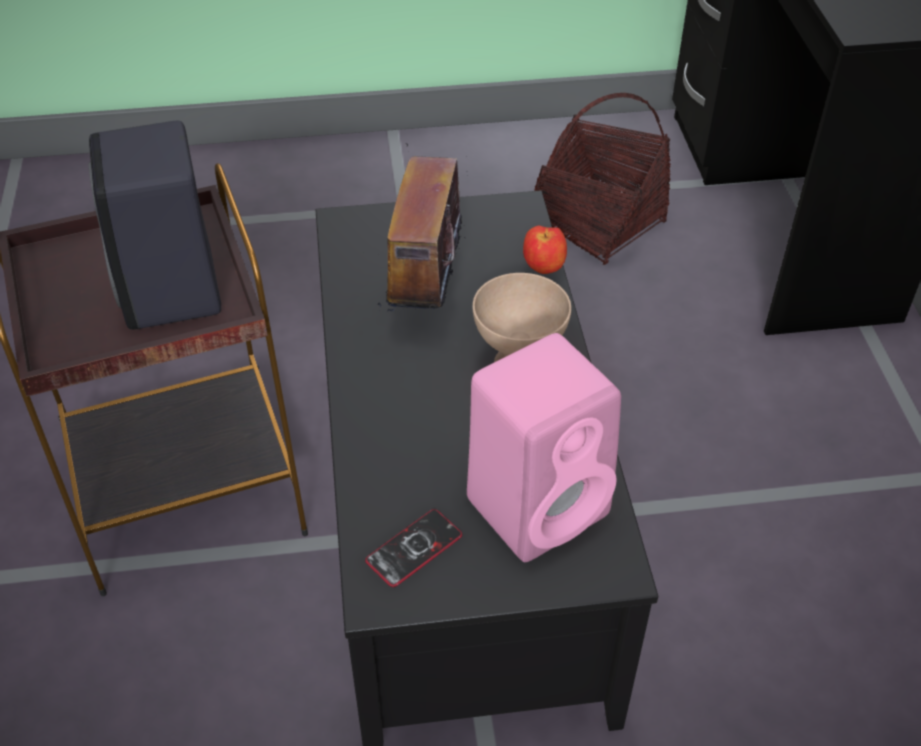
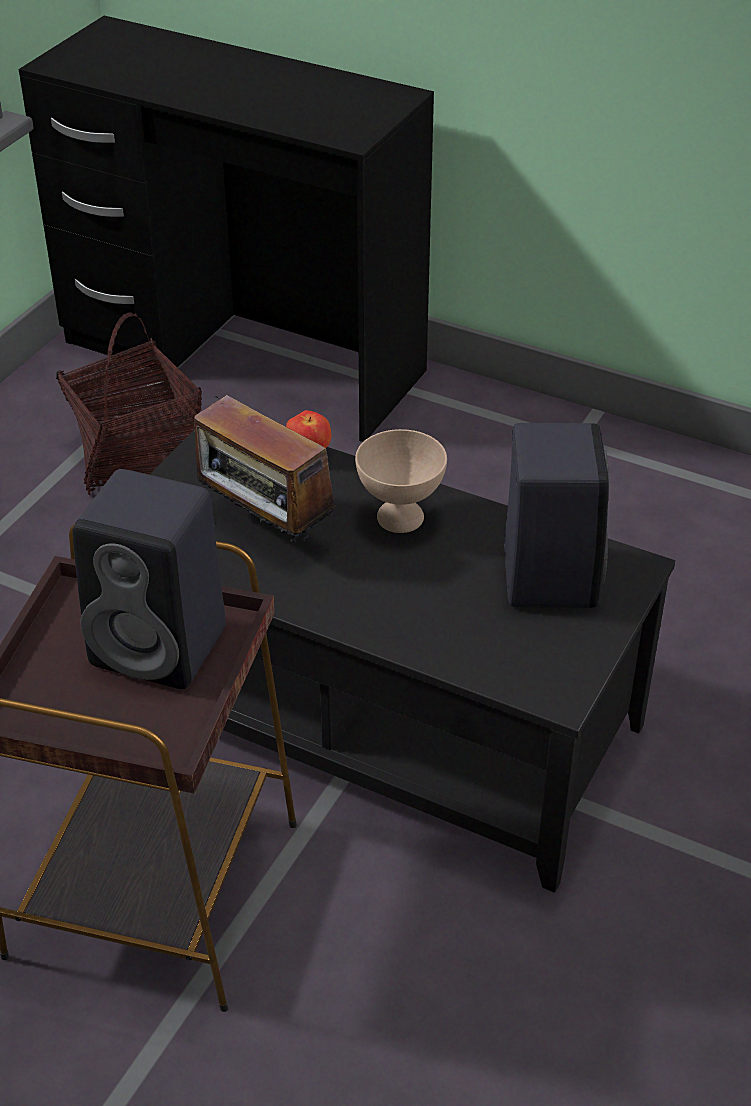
camera: 55 degrees left, 5 degrees down
(414, 549) = (532, 658): phone -> none
(540, 504) = (548, 574): pink speaker -> black speaker

